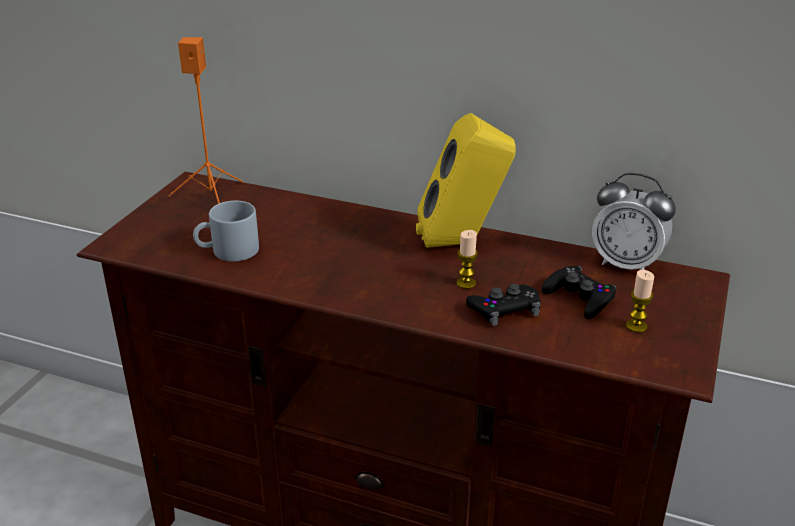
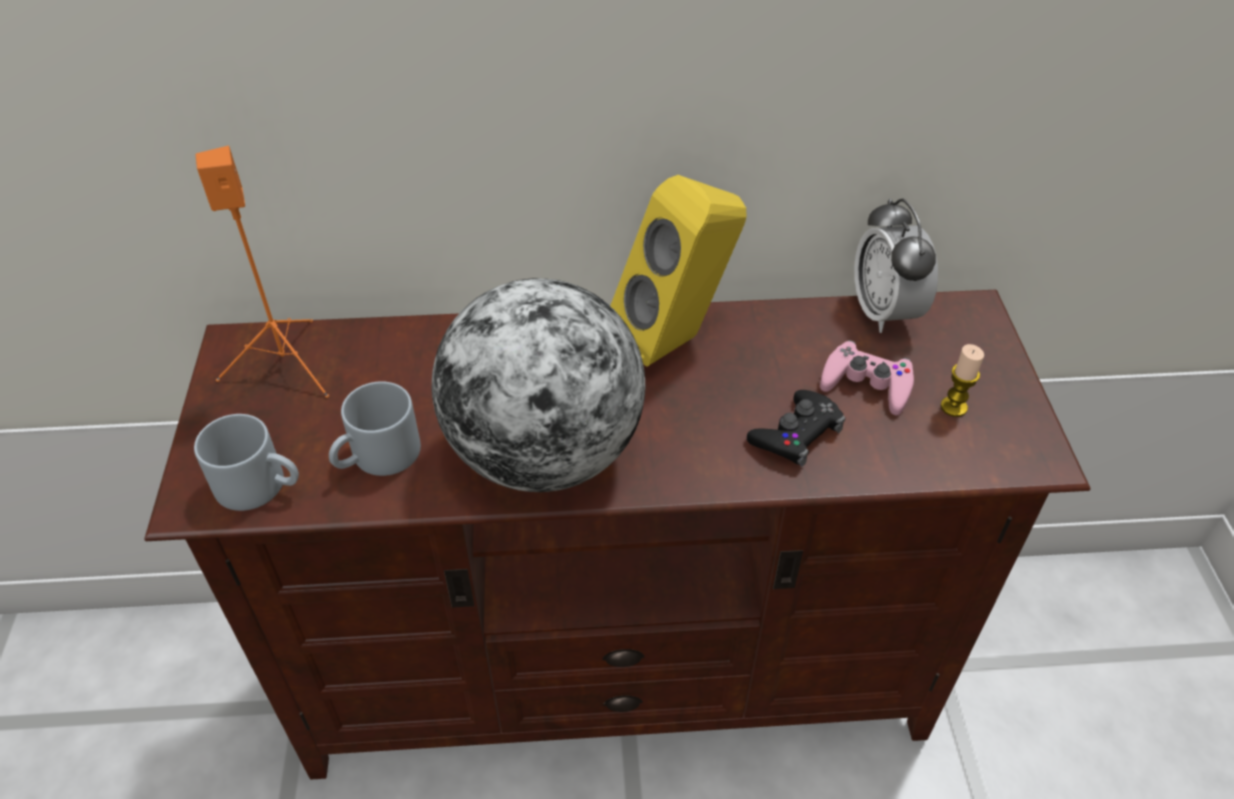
camera: 25 degrees left, 15 degrees up
(154, 246) = (261, 485): none -> grey mug
(328, 276) = (545, 454): none -> globe
(466, 283) = (724, 406): candle -> none
(579, 298) = (866, 384): black game controller -> pink game controller
(626, 264) = (884, 312): alarm clock -> alarm clock turned 75 degrees clockwise

